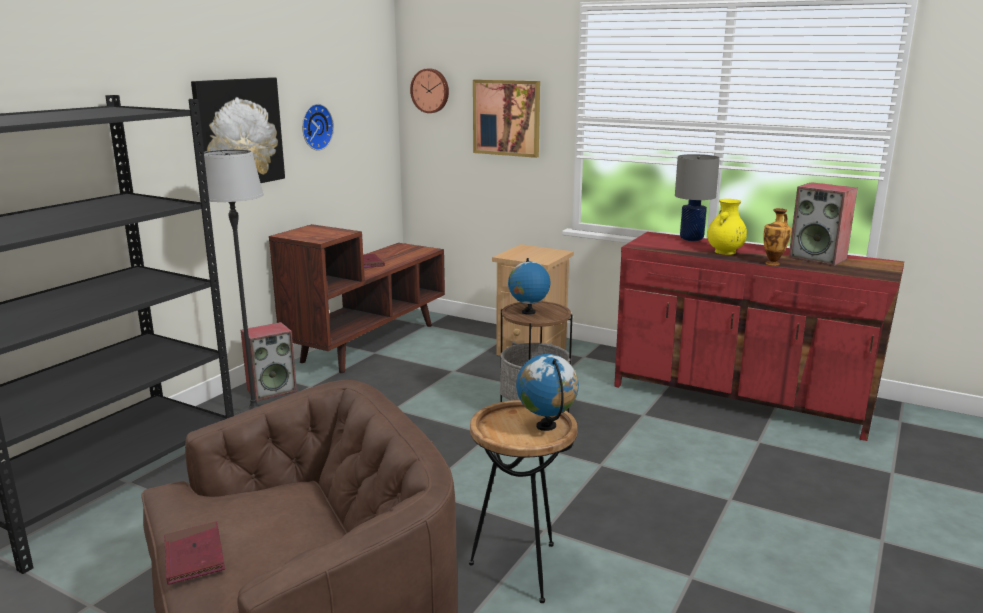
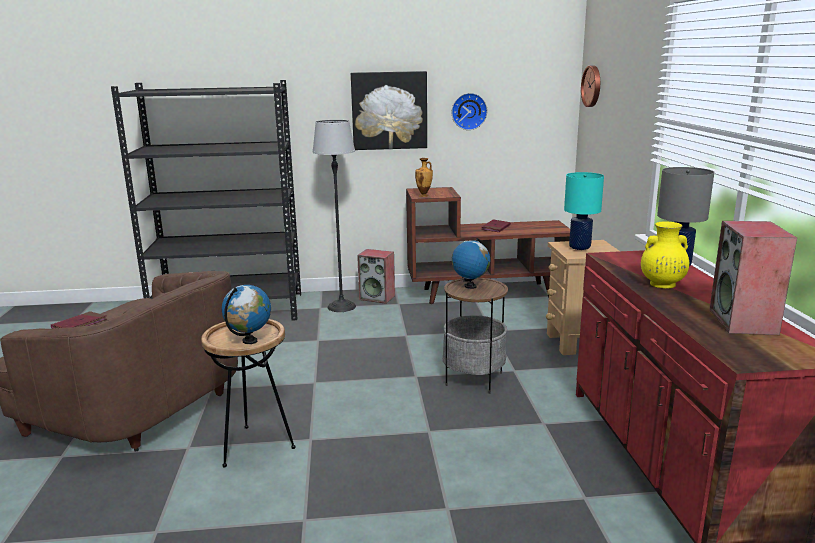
camera: 55 degrees right, 0 degrees up
(506, 117) = (624, 115): picture -> none
(529, 255) = (579, 248): none -> turquoise table lamp
(773, 263) = (666, 307): vase -> vase (424, 196)

